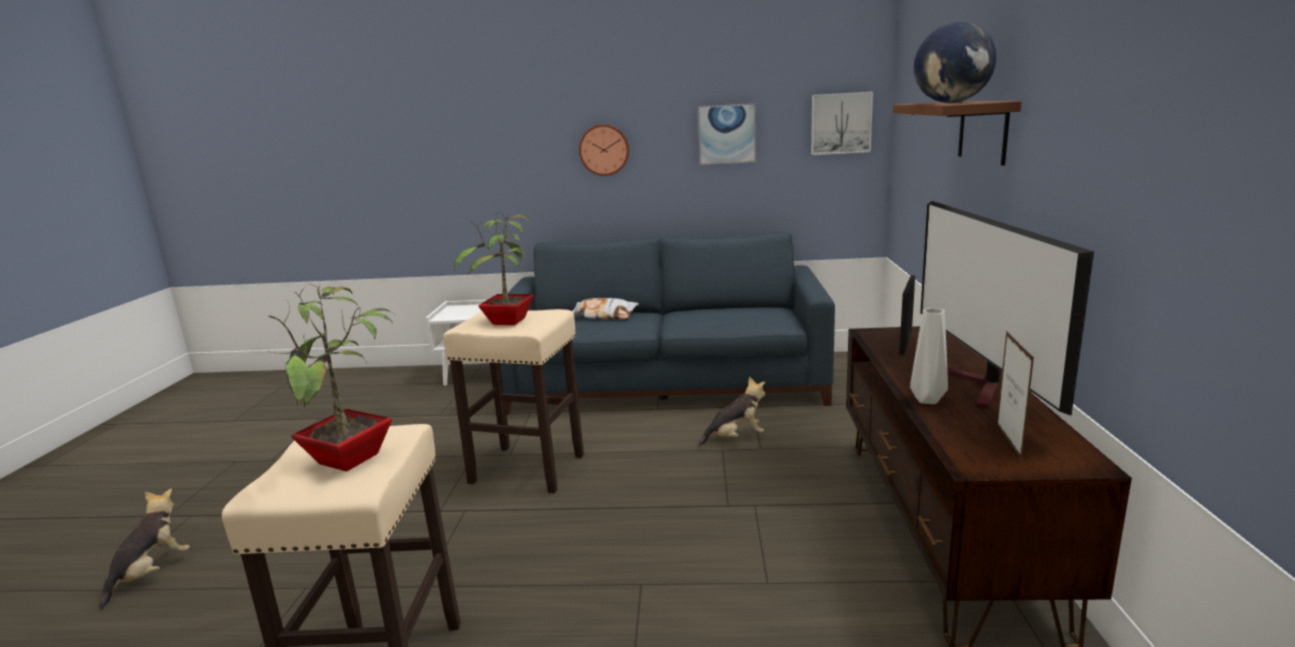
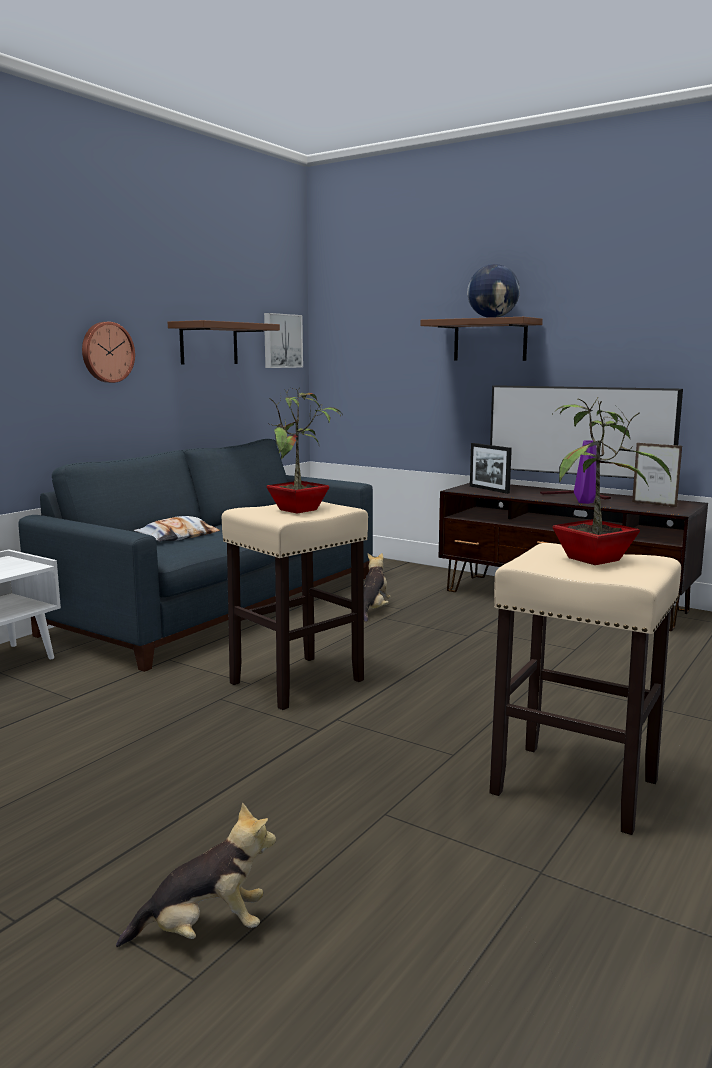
camera: 60 degrees left, 5 degrees down
(151, 573) = (204, 930): plush toy -> plush toy turned 120 degrees clockwise
(726, 134) = (209, 343): picture -> brown shelf
(926, 399) = (584, 502): grey vase -> purple vase

